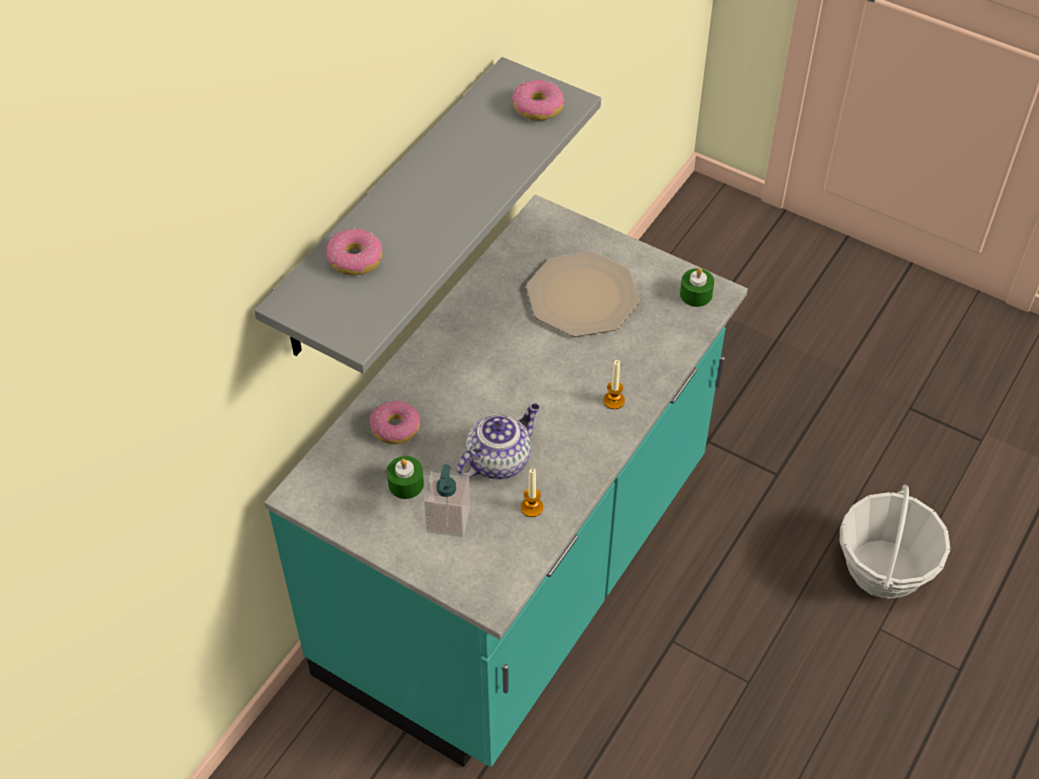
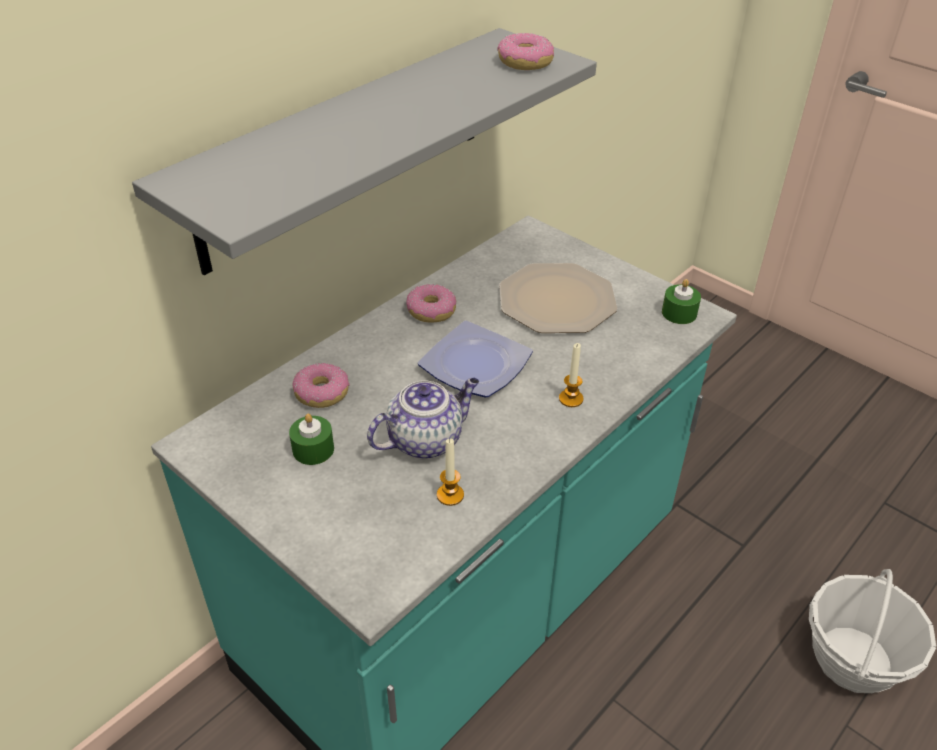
camera: 10 degrees right, 10 degrees down
(355, 259) = (271, 152): donut -> donut (431, 311)
(448, 519) = (348, 493): soap dispenser -> none
(524, 380) = (476, 367): none -> plate

